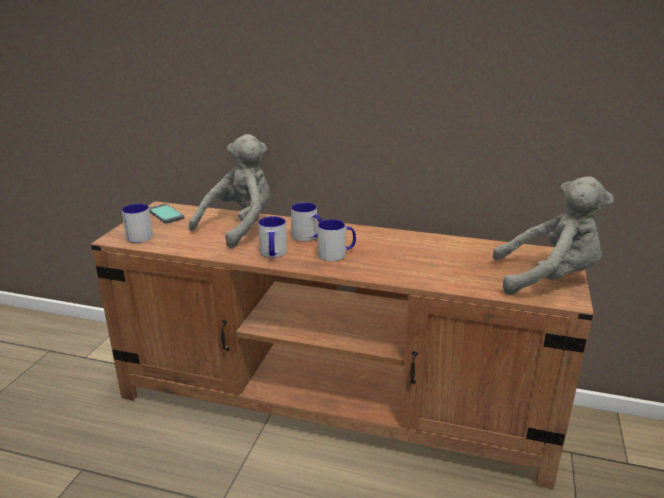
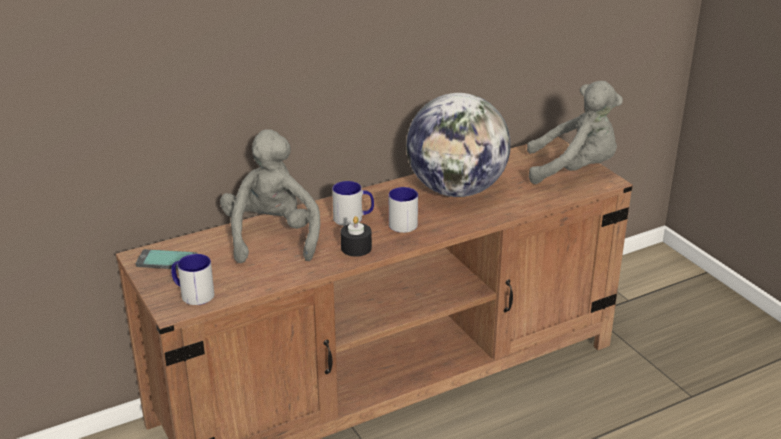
camera: 45 degrees left, 5 degrees up
(273, 254) = (356, 248): mug -> black candle
(415, 251) = (456, 190): none -> globe
(549, 279) = (574, 170): grey plush toy -> grey plush toy turned 45 degrees clockwise

